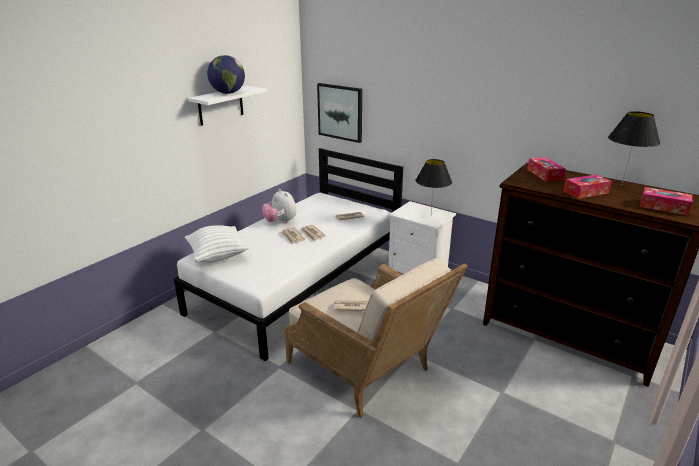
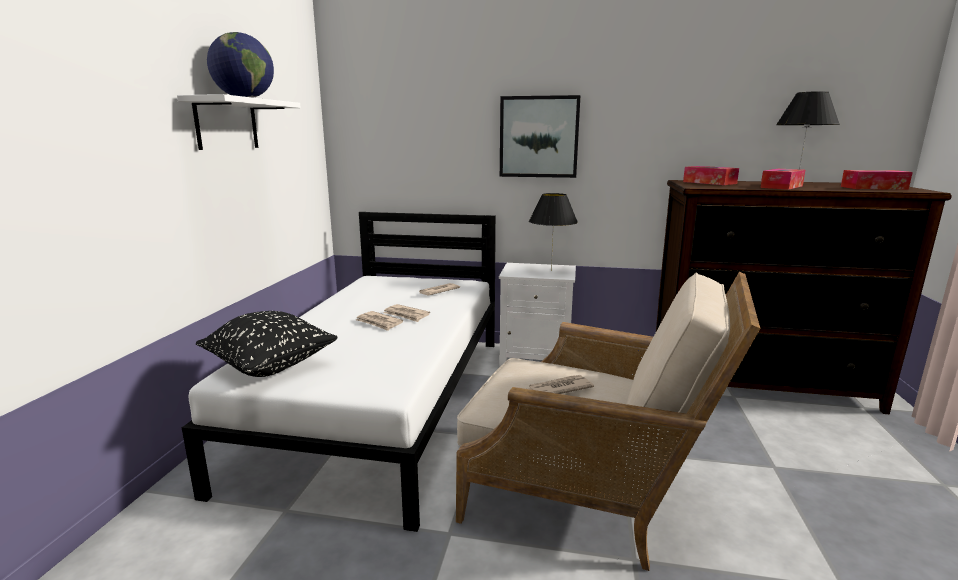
camera: 25 degrees left, 10 degrees down
(218, 256) = (270, 366): white pillow -> black pillow
(280, 222) = (341, 310): plush toy -> none
(340, 112) = (390, 155): picture -> picture (539, 137)

